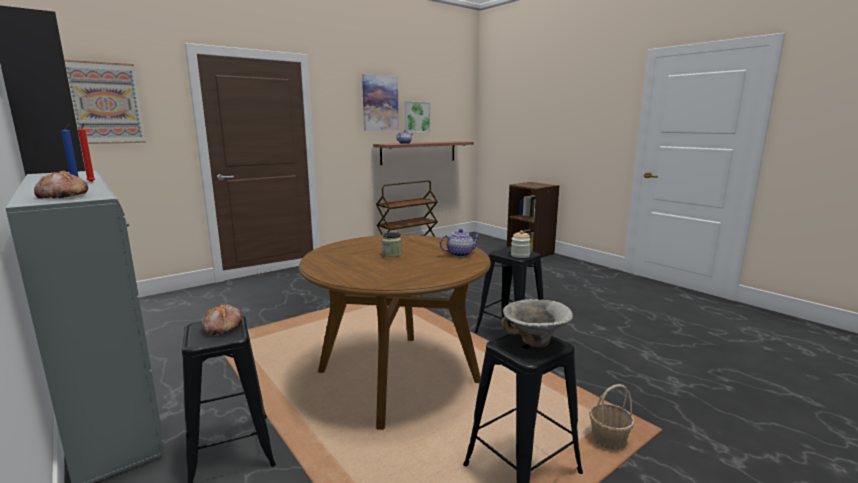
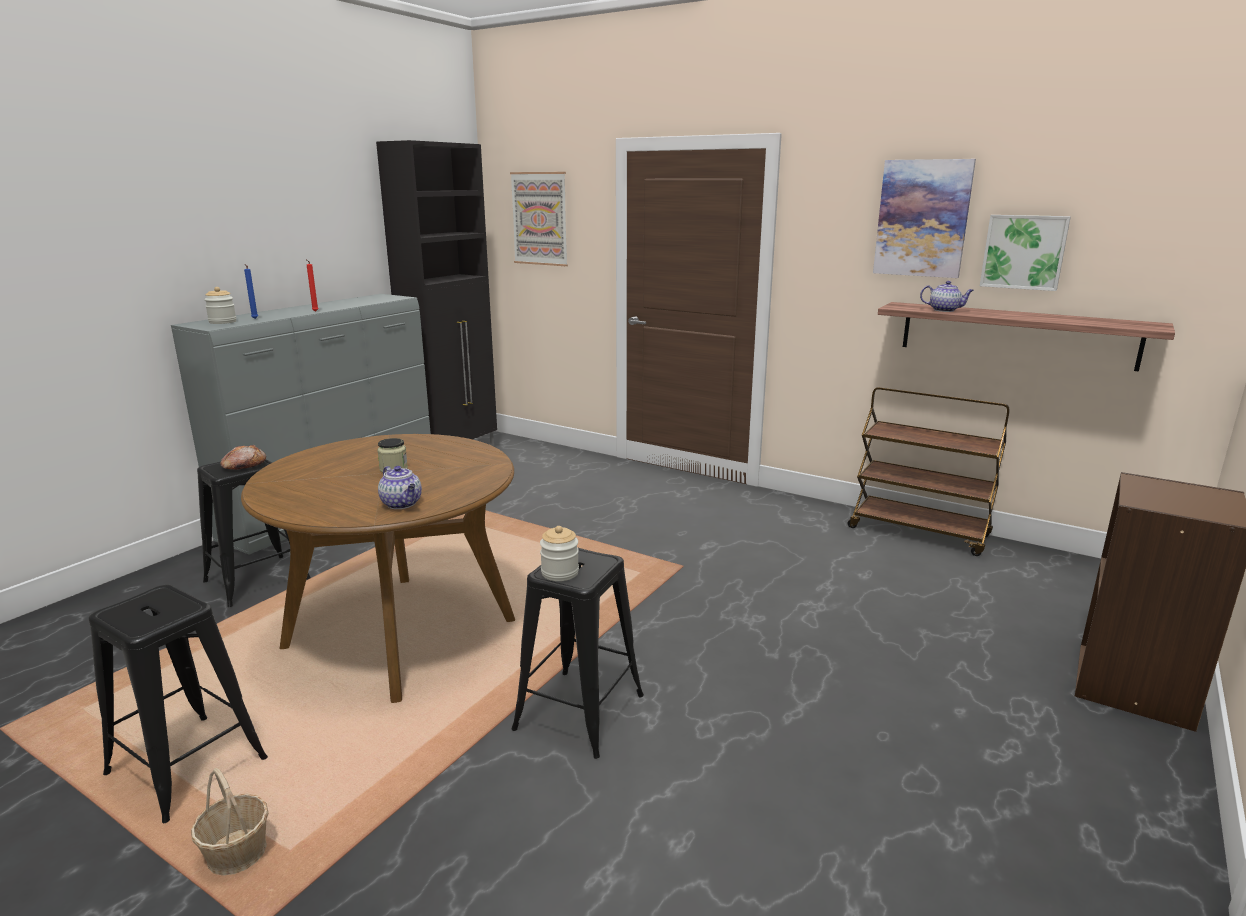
camera: 70 degrees right, 5 degrees up
(62, 196) = (222, 322): bread -> jar
(534, 342) = (153, 612): bowl -> none

